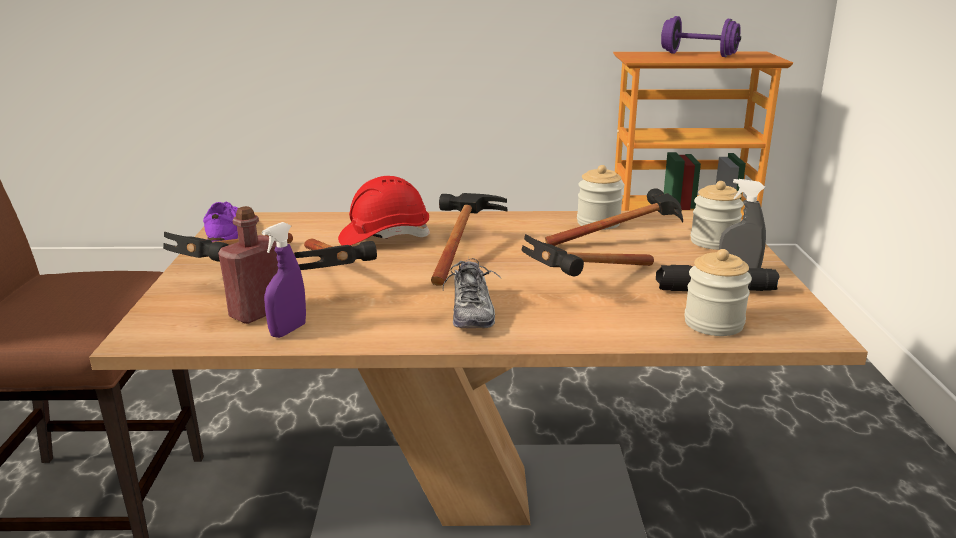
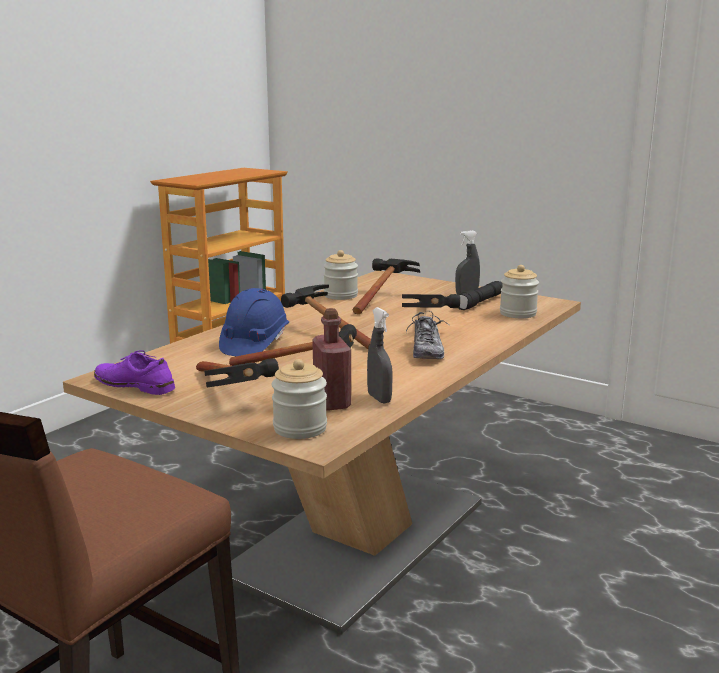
camera: 55 degrees left, 5 degrees down
(288, 330) = (379, 398): purple spray bottle -> grey spray bottle
(384, 237) = (254, 344): red hard hat -> blue hard hat
(471, 312) = (426, 351): shoe -> shoe turned 60 degrees clockwise
(698, 55) = (216, 174): purple dumbbell -> none
(713, 242) = (416, 285): jar -> jar (300, 428)

